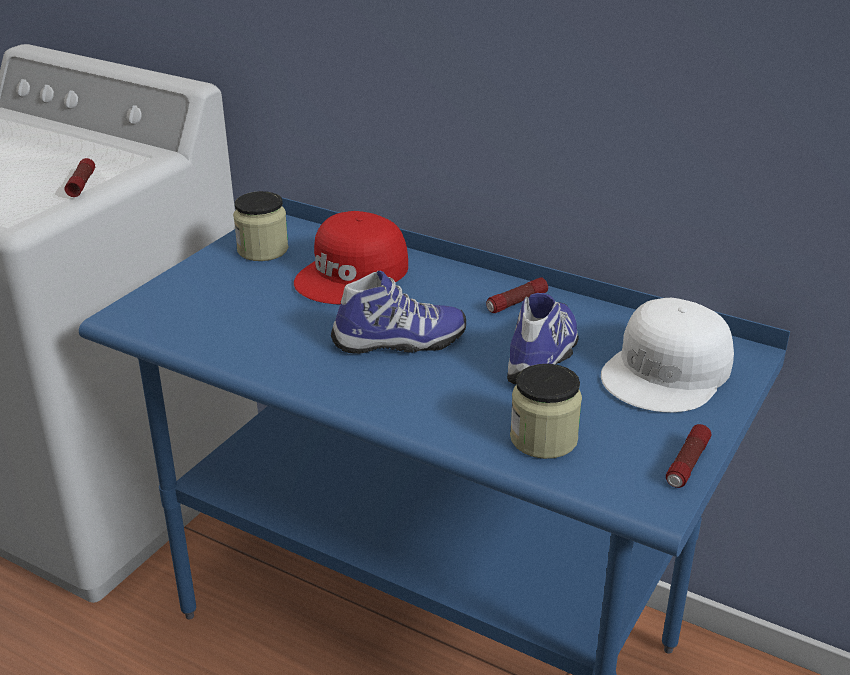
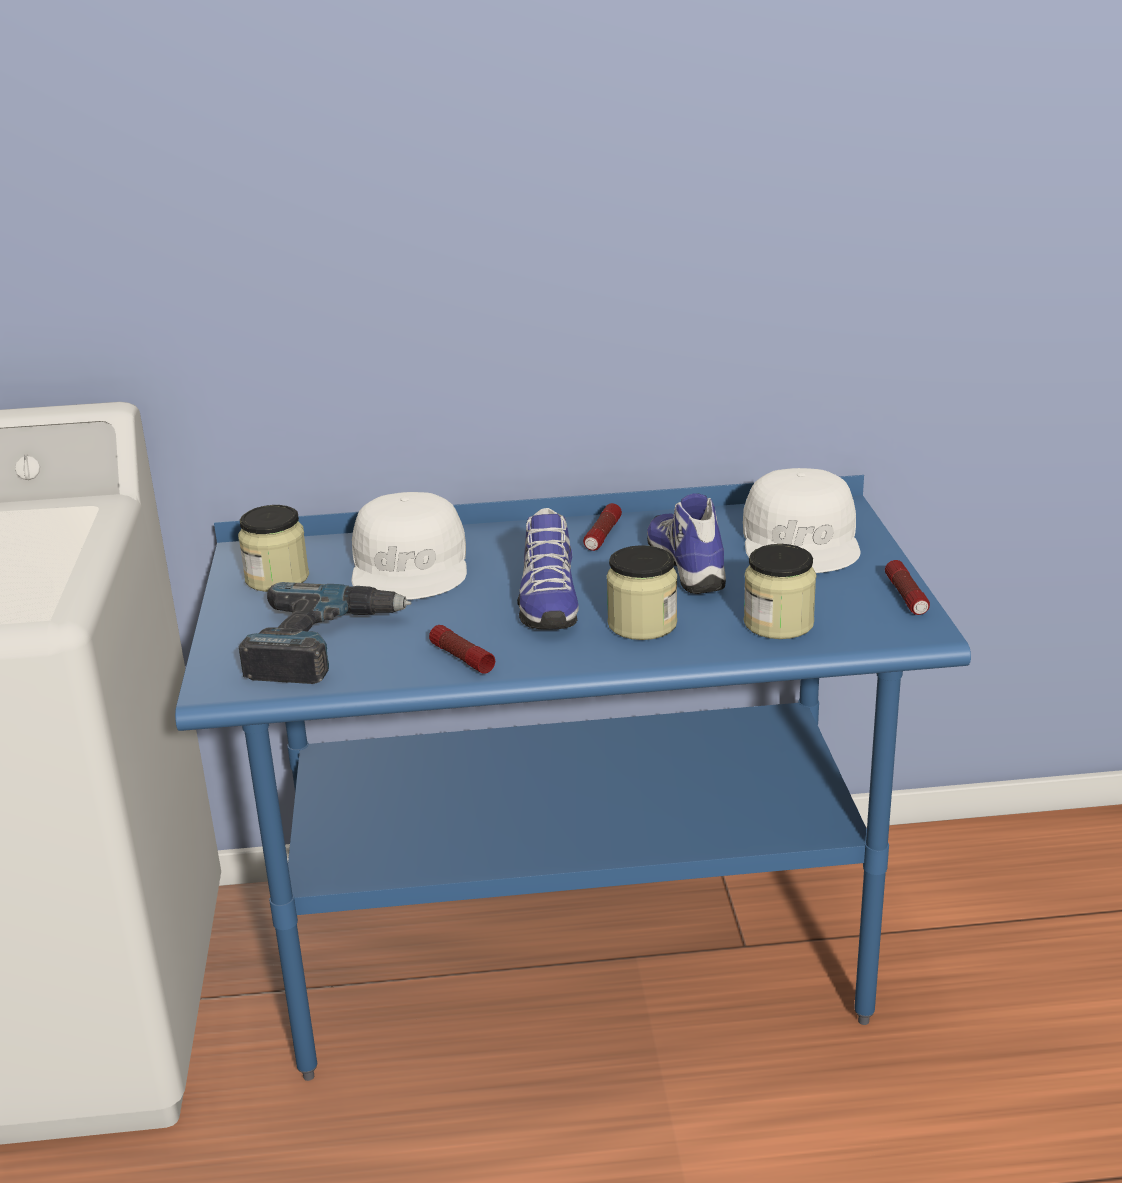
camera: 35 degrees left, 5 degrees down
(81, 184) = (61, 555): flashlight -> flashlight (461, 658)
(219, 311) = (322, 644): none -> power drill
(354, 275) = (412, 566): red cap -> white cap
(399, 343) = (547, 603): shoe -> shoe turned 135 degrees clockwise
(440, 391) = (642, 624): none -> jar

